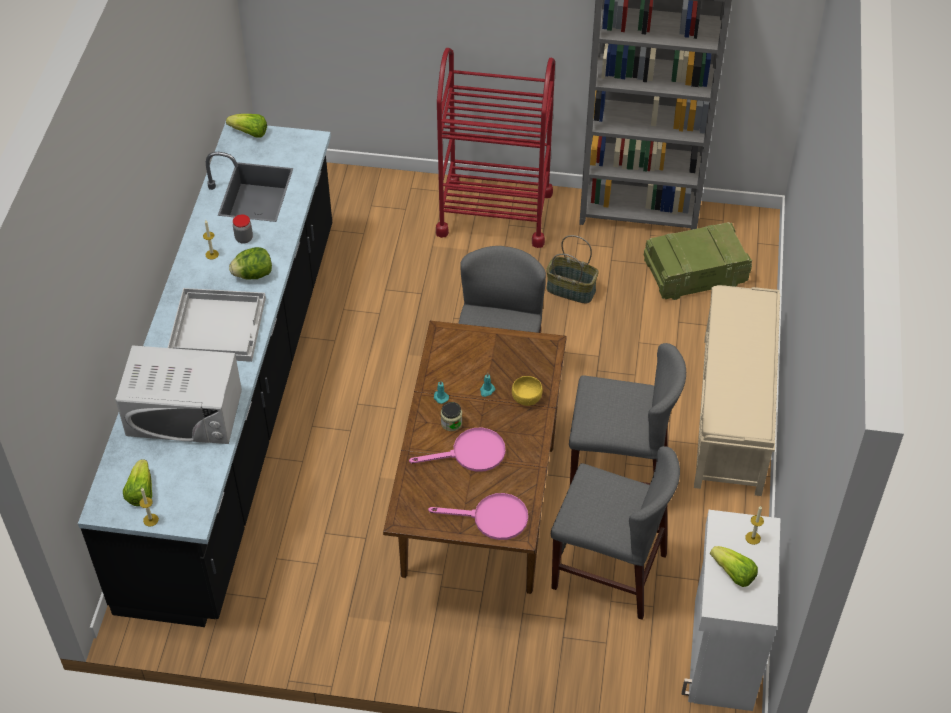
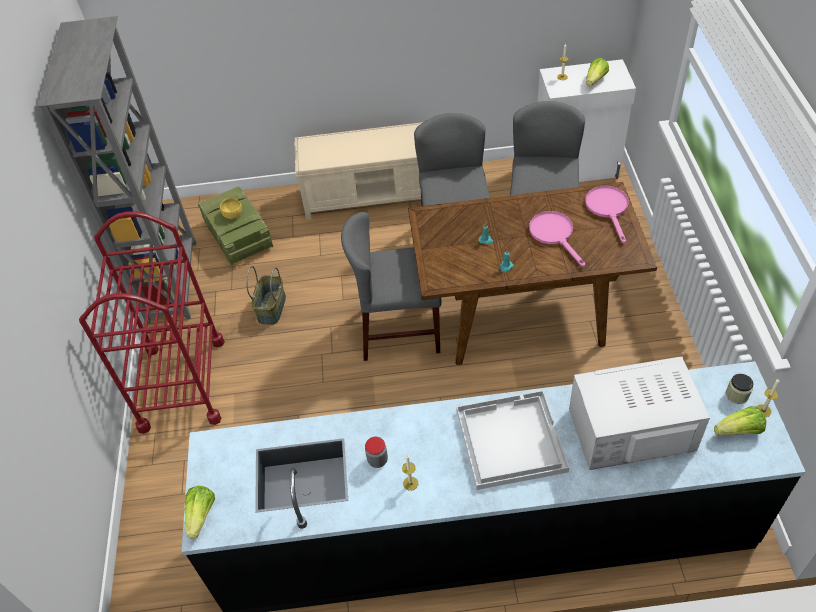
camera: 100 degrees left, 0 degrees up
(184, 412) = (631, 429): white microwave -> white microwave turned 90 degrees counterclockwise
(253, 274) = (428, 433): lettuce -> none
(451, 423) = (529, 253): jar -> jar (737, 395)
(527, 398) = (483, 215): yellow bowl -> yellow bowl (232, 214)

